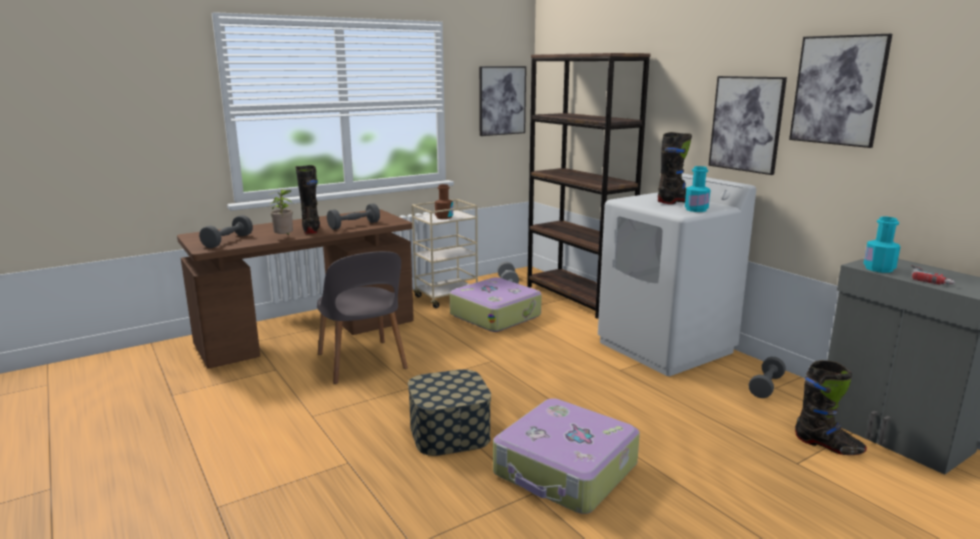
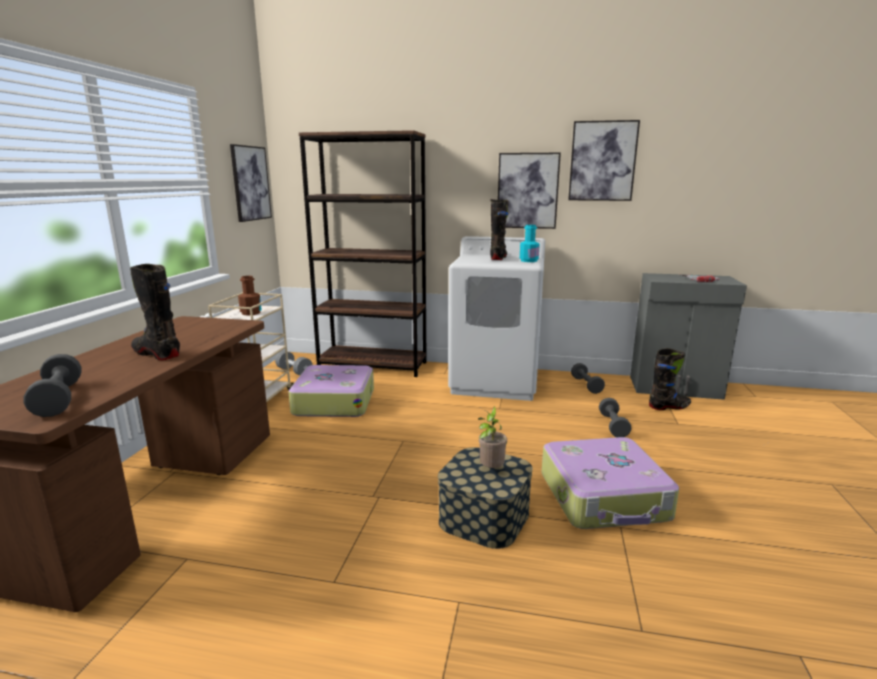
camera: 45 degrees left, 0 degrees up
(285, 238) = (148, 372): potted plant -> potted plant (490, 470)
(354, 225) = (203, 337): grey dumbbell -> grey dumbbell (613, 426)
(362, 363) = (286, 499): grey chair -> none
(879, 269) = (670, 280): turquoise bottle -> none

